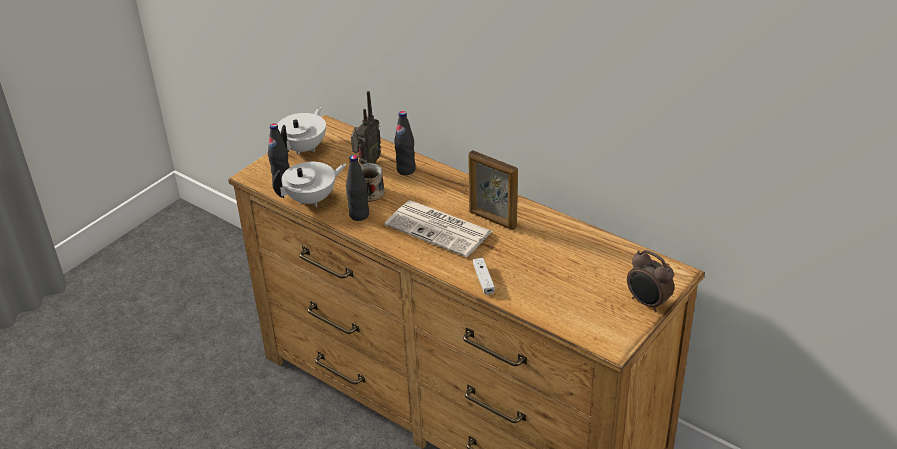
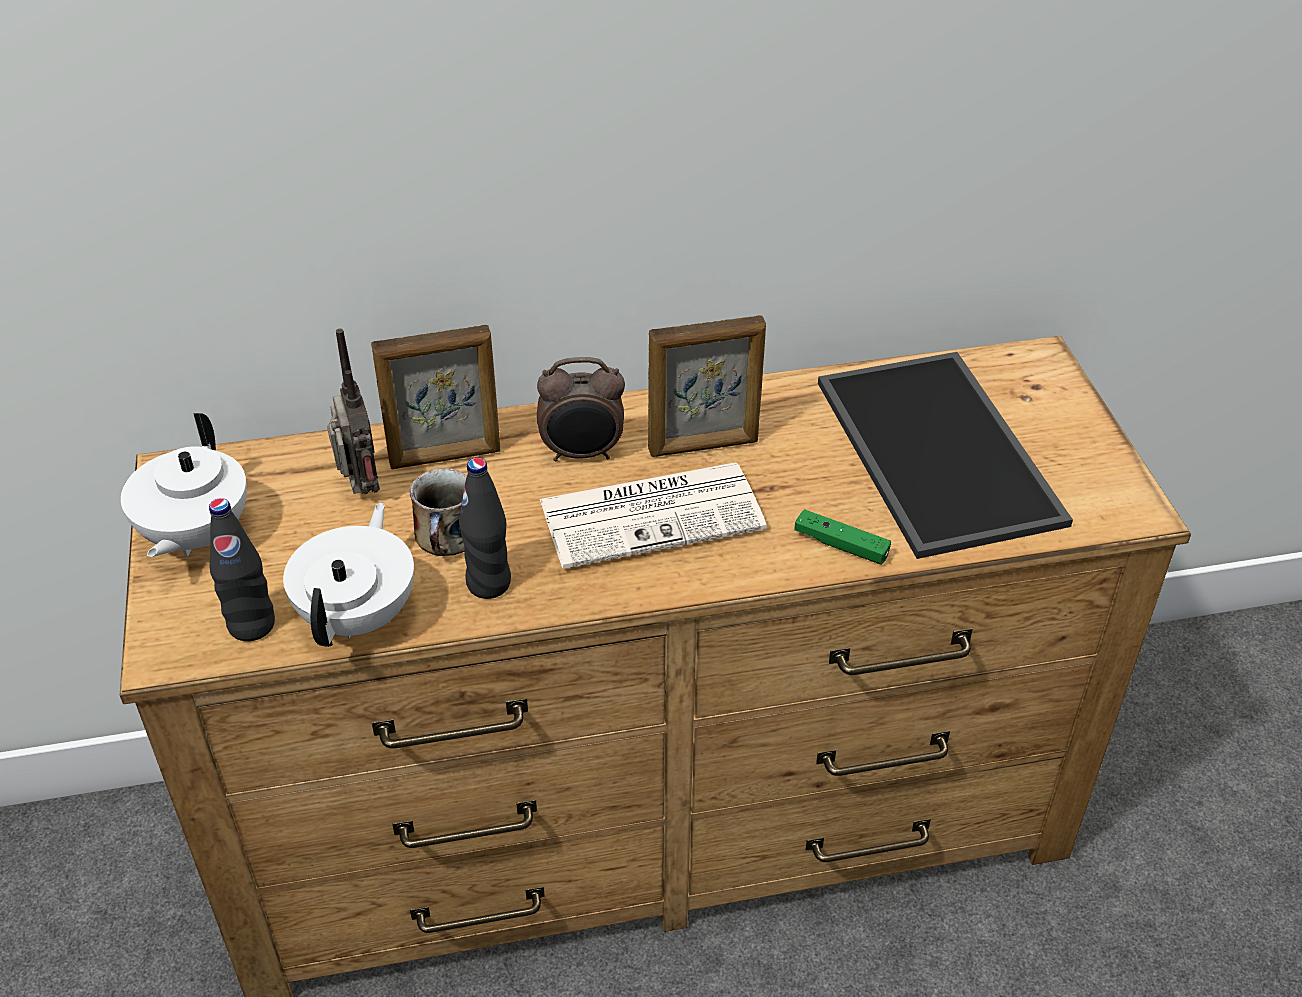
camera: 50 degrees left, 5 degrees up
(304, 148) = (195, 536): white teapot -> white teapot turned 150 degrees counterclockwise
(406, 170) = (445, 457): black bottle -> picture frame
(483, 280) = (841, 545): white game controller -> green game controller
(574, 277) = (943, 452): none -> tray
(647, 303) = (1077, 422): alarm clock -> alarm clock (582, 454)

